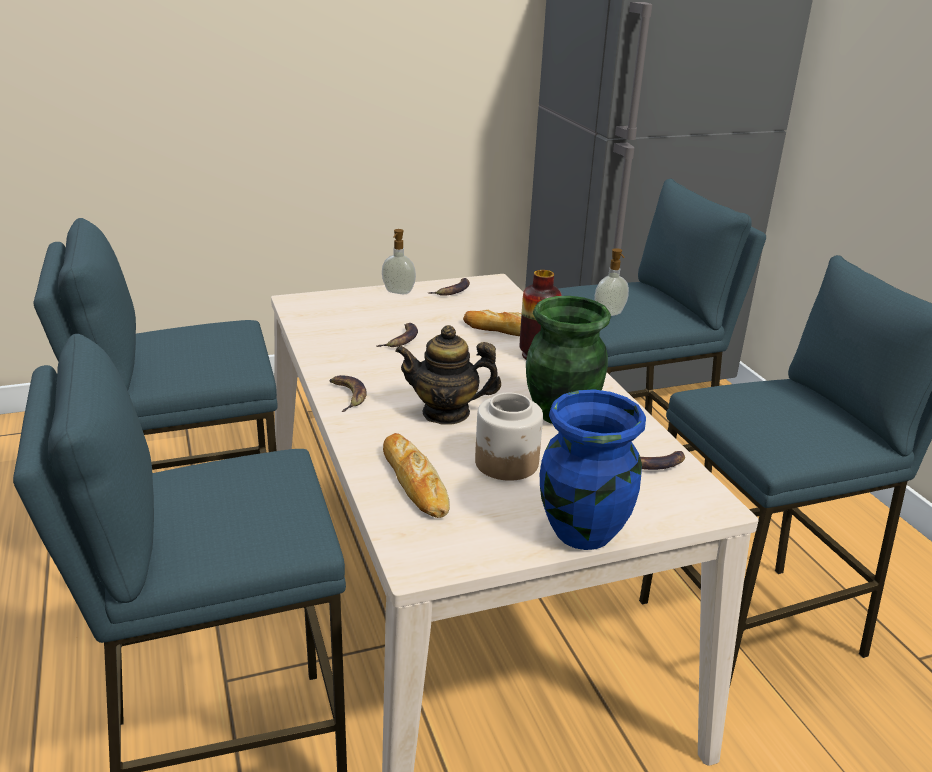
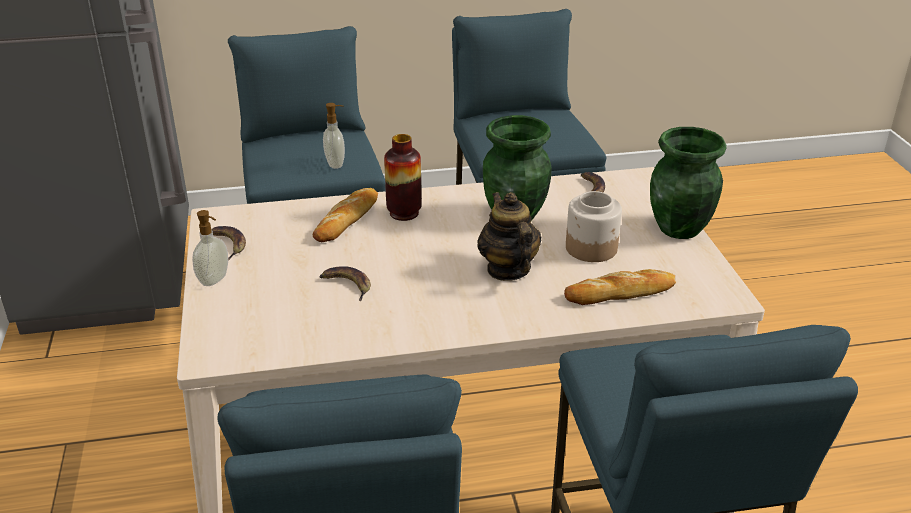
camera: 80 degrees left, 5 degrees up
(347, 395) = (468, 323): banana -> none
(446, 413) = (508, 269): teapot -> teapot turned 150 degrees clockwise
(582, 533) = (680, 229): blue vase -> green vase

